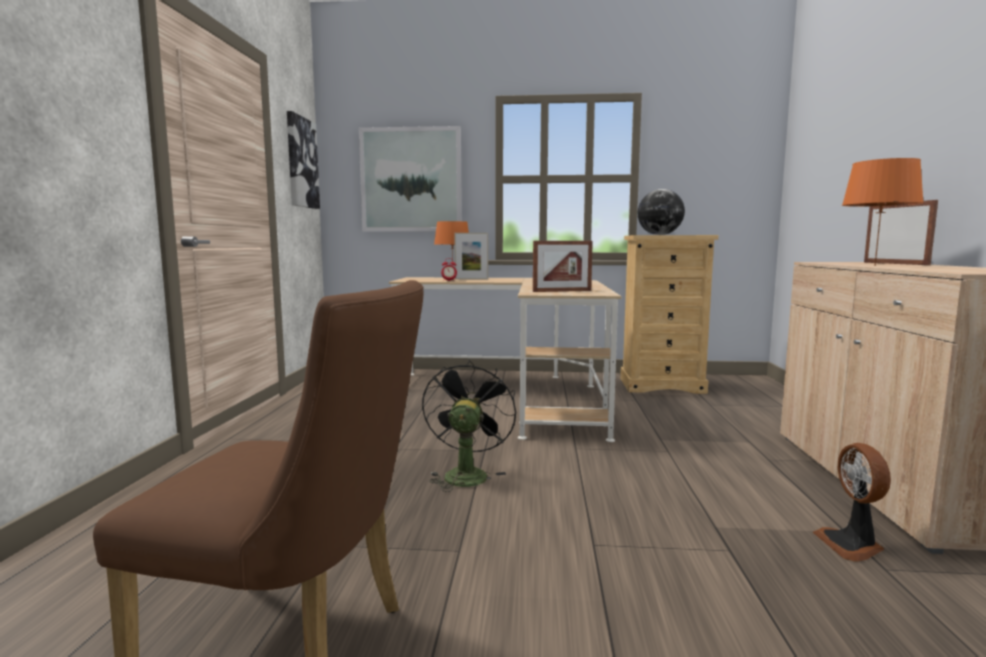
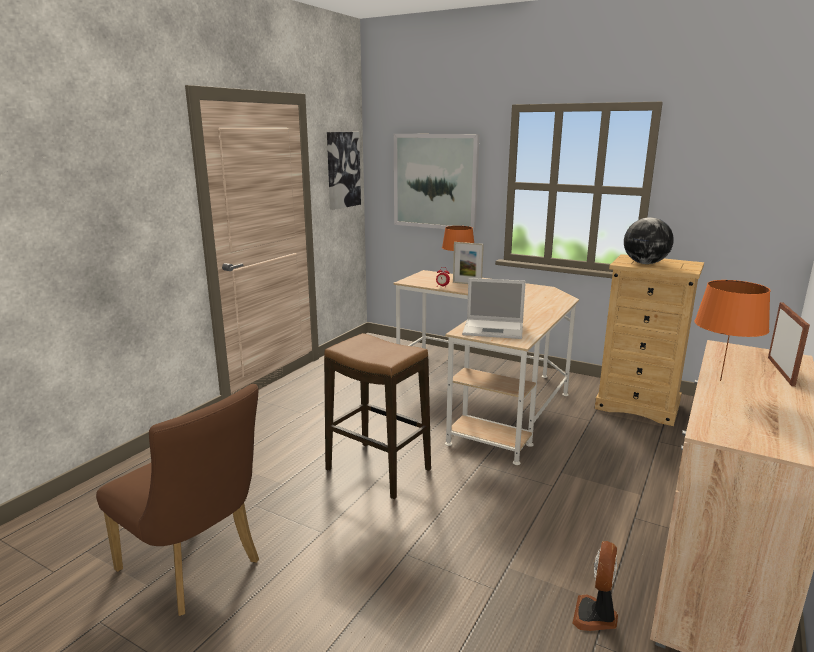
camera: 25 degrees right, 10 degrees up
(466, 474) = (377, 470): black fan -> stool
(562, 291) = (494, 329): picture frame -> laptop

